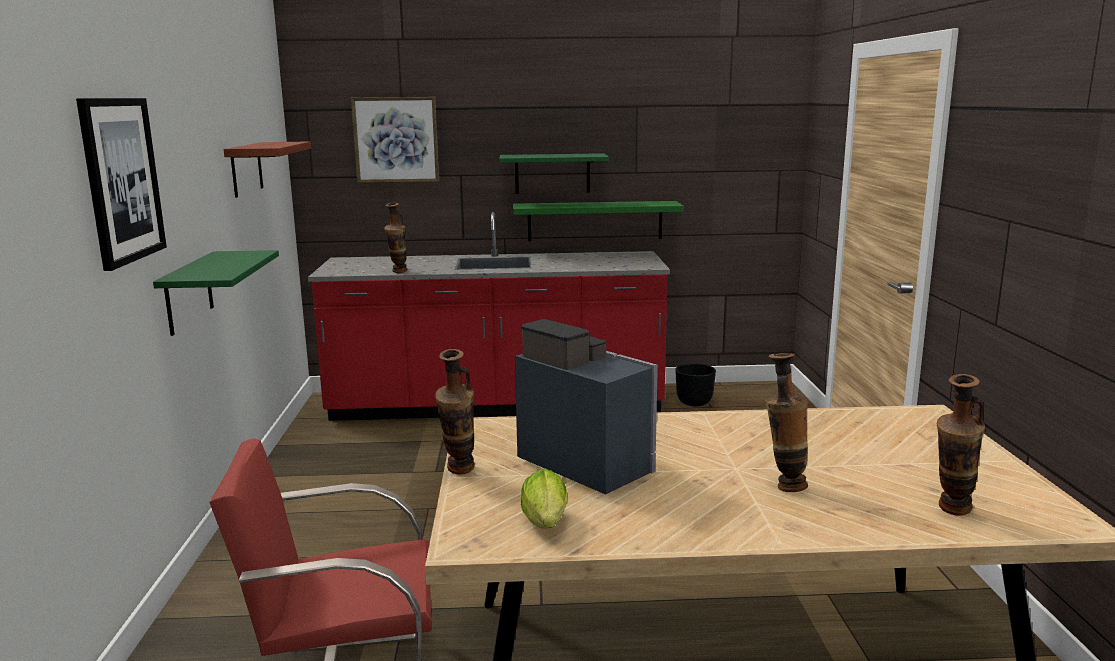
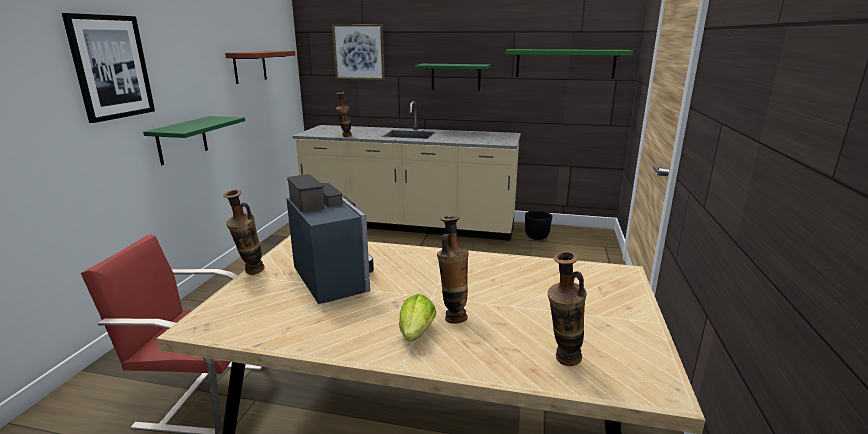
camera: 15 degrees right, 5 degrees up
(496, 406) = (409, 225): red counter -> beige counter
(546, 525) = (260, 321): lettuce -> lettuce (415, 335)
(595, 221) = (482, 110): green shelf -> green shelf (565, 63)

